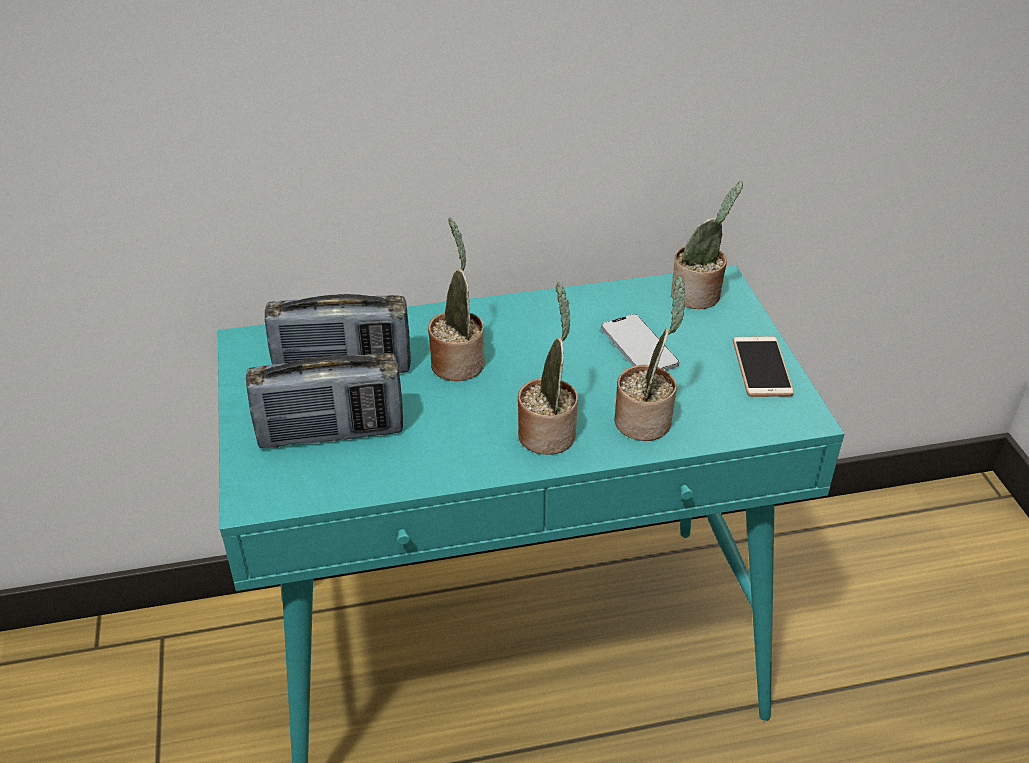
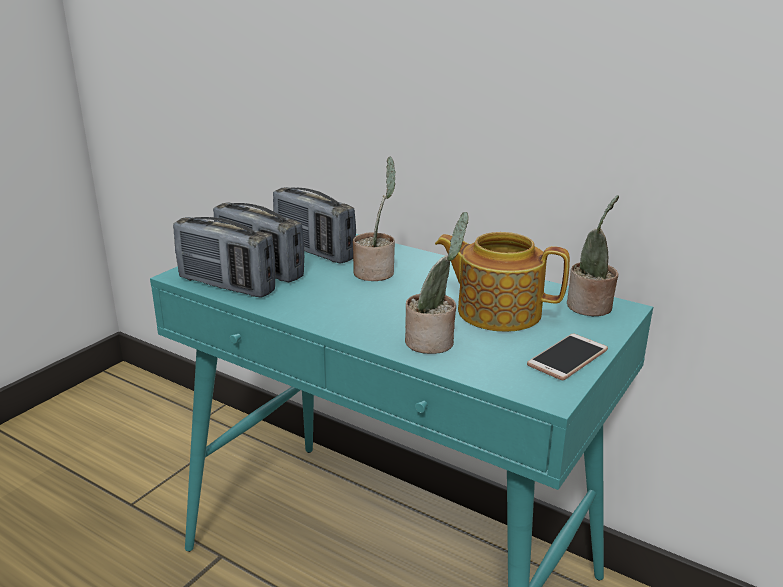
camera: 45 degrees right, 15 degrees down
(336, 480) = (226, 285): none -> radio
(548, 432) = (364, 319): potted plant -> none
(639, 347) = (497, 311): phone -> teapot

